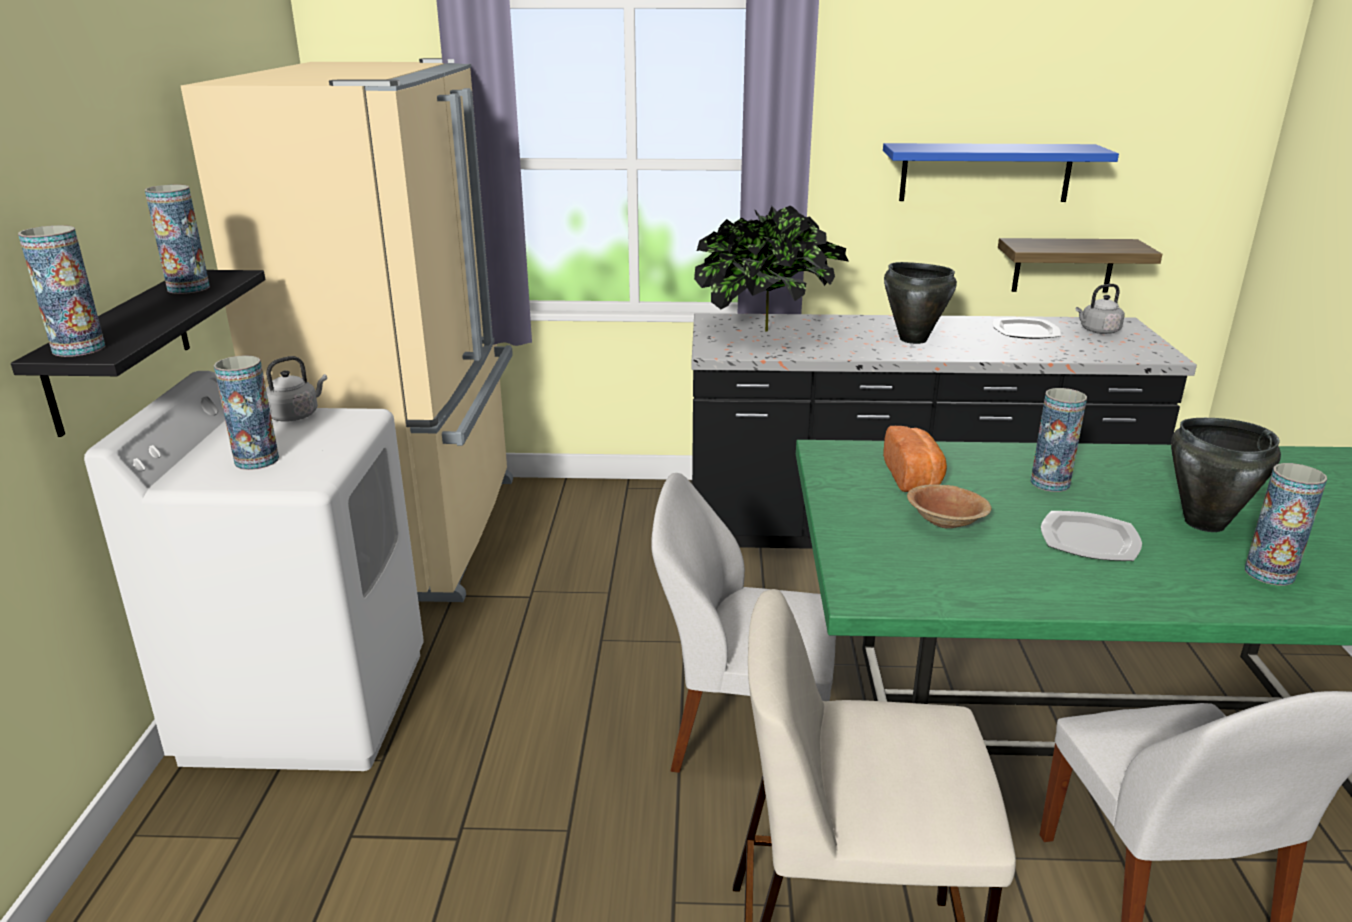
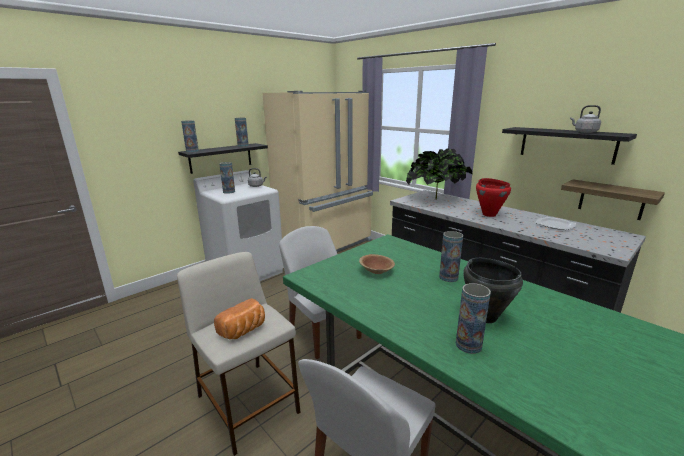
camera: 45 degrees right, 5 degrees down
(912, 339) = (489, 214): black cooking pot -> red cooking pot
(914, 477) = (399, 256): bread -> bread (244, 330)
(985, 172) = (566, 144): blue shelf -> black shelf
(1088, 540) = (415, 298): plate -> none
(1097, 331) = (600, 234): grey kettle -> grey kettle (584, 132)

